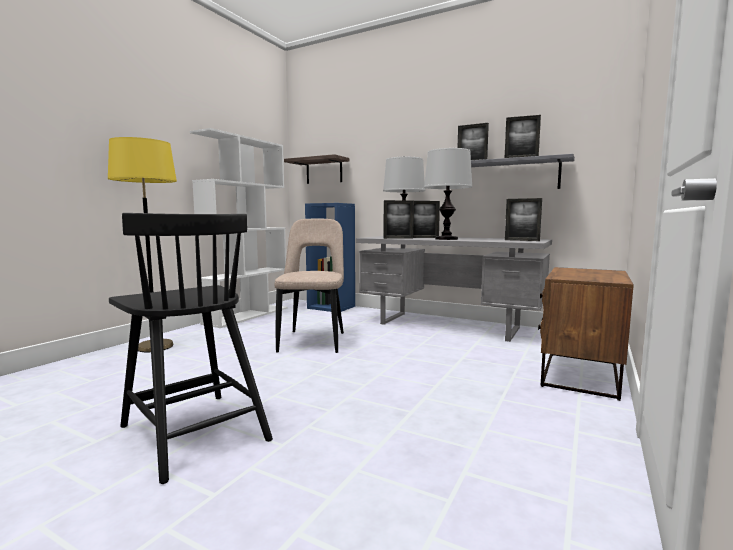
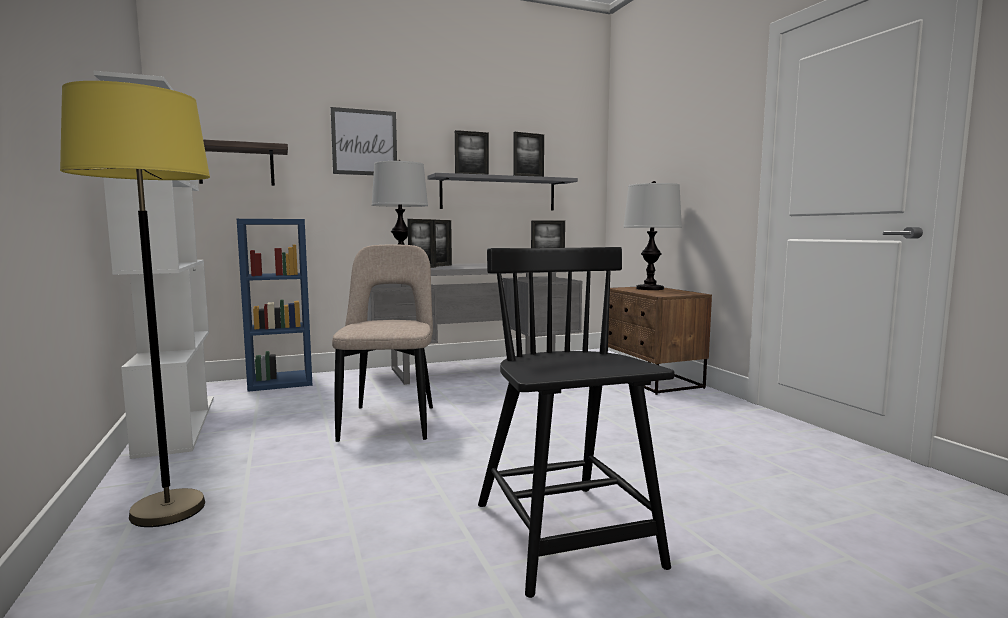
camera: 50 degrees left, 0 degrees up
(193, 432) = (565, 536): black chair -> black chair turned 105 degrees counterclockwise
(313, 341) = (390, 421): beige chair -> beige chair turned 45 degrees clockwise
(394, 146) = (364, 142): none -> picture
(446, 239) = (479, 266): table lamp -> table lamp (650, 288)

